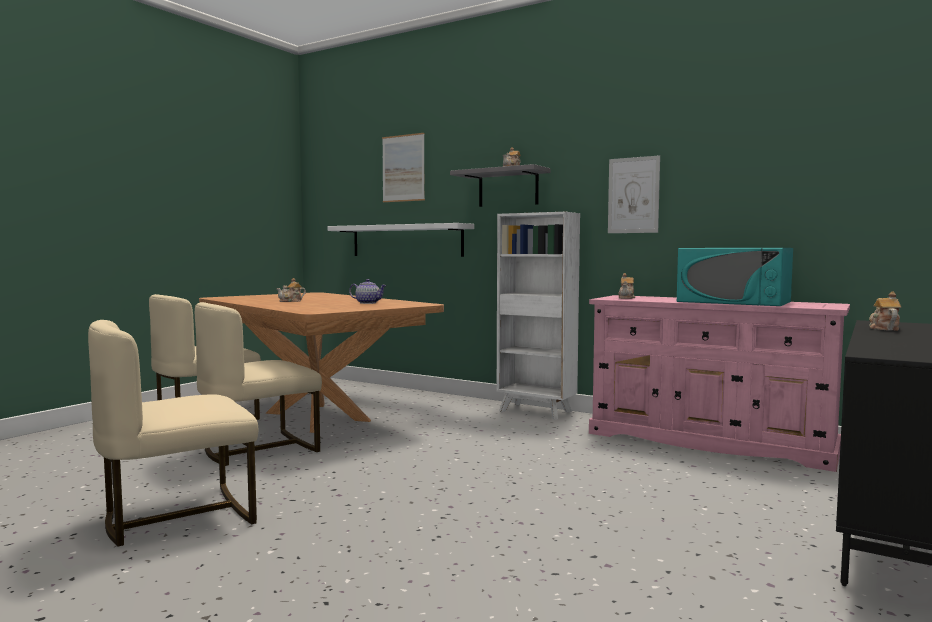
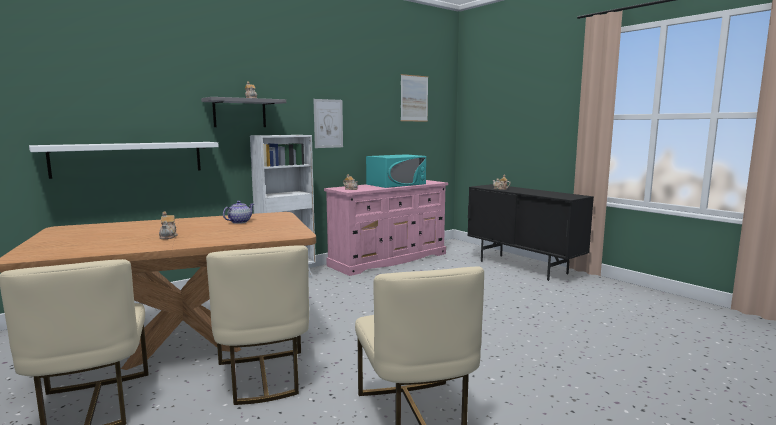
camera: 70 degrees left, 5 degrees up
(403, 168) = (118, 84): picture -> picture (414, 98)

